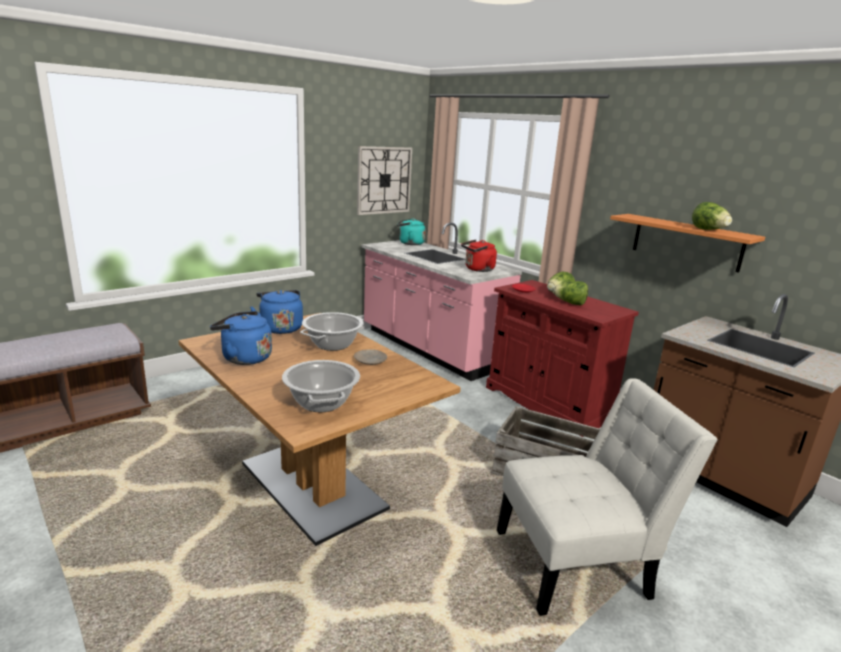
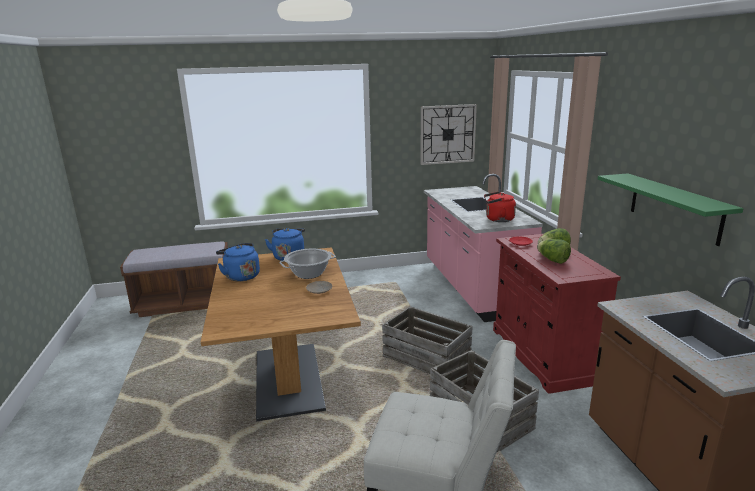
camera: 30 degrees right, 0 degrees up
(322, 402) = (250, 315): cooking pot -> none
(409, 243) = (468, 190): turquoise kettle -> none
(447, 427) = (427, 357): none -> crate
(686, 242) = (674, 207): orange shelf -> green shelf
(709, 230) = (678, 197): lettuce -> none

